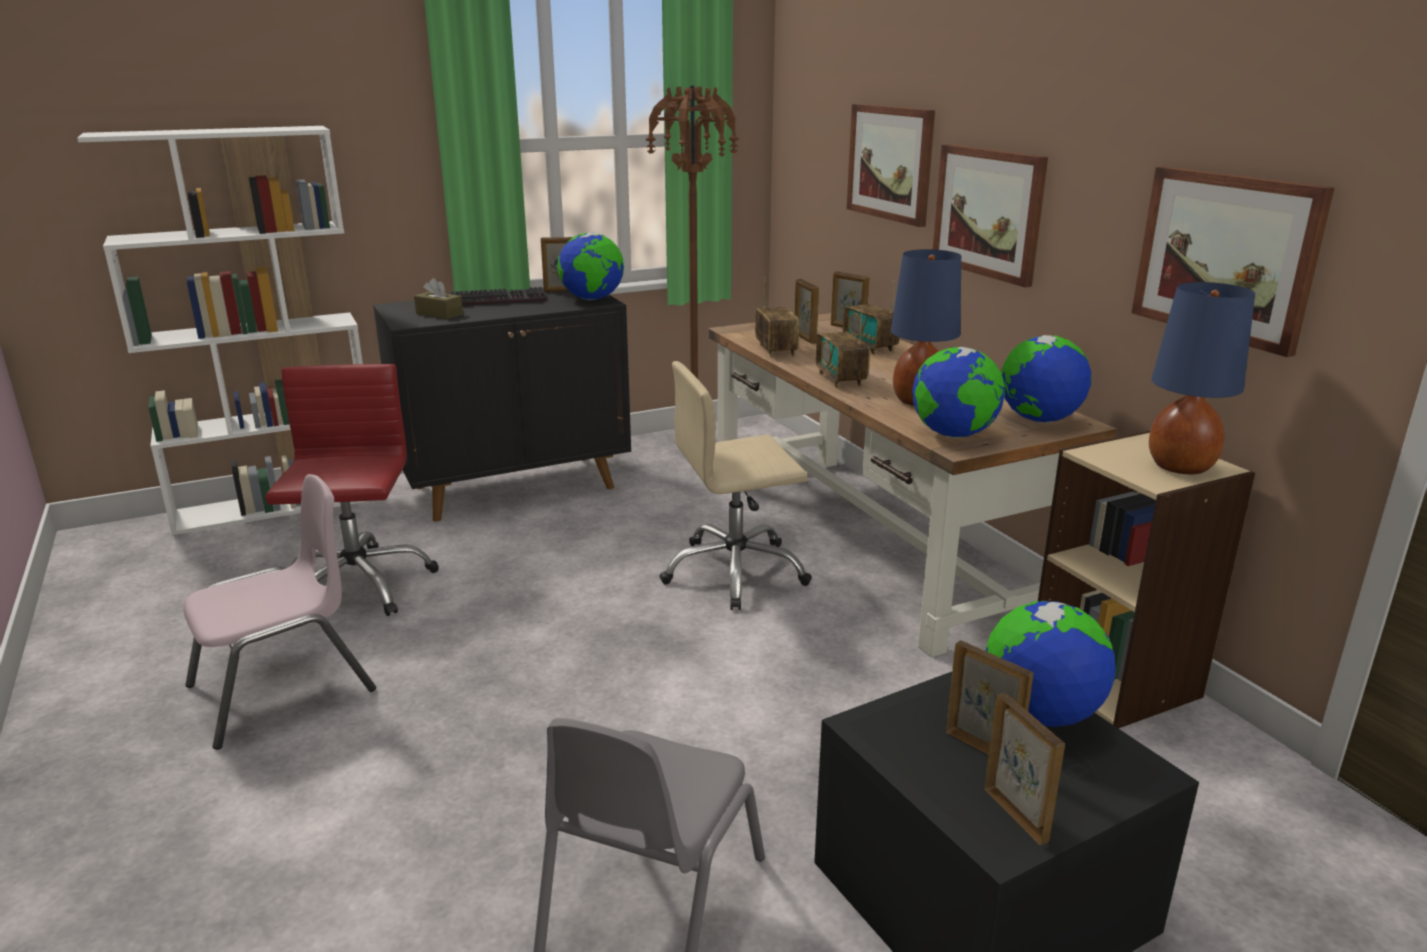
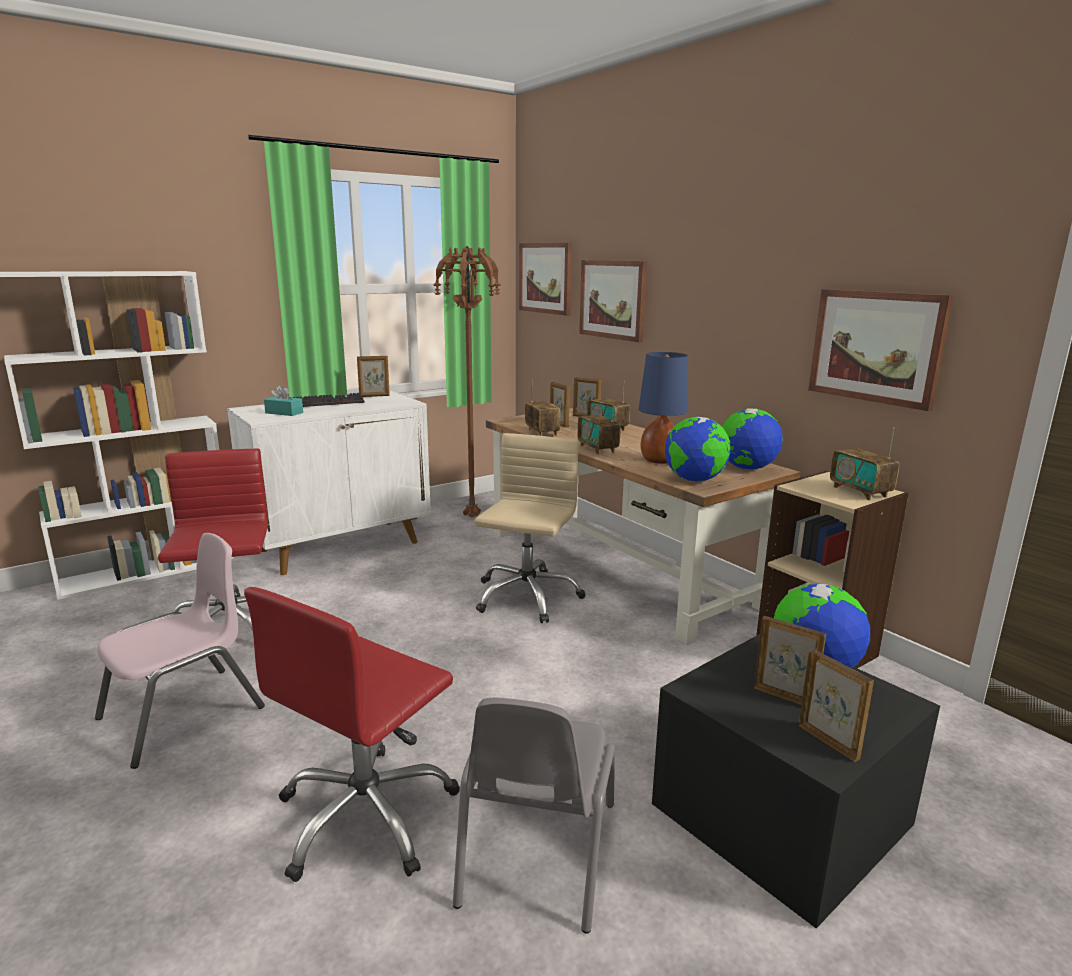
camera: 10 degrees left, 5 degrees down
(439, 314) = (284, 413): brown tissue box -> turquoise tissue box
(462, 835) = (366, 816): none -> red office chair
(517, 487) = (341, 546): black cabinet -> white cabinet
(592, 299) = (399, 400): globe -> none
(735, 572) = (526, 596): beige office chair -> beige office chair turned 135 degrees clockwise
(988, 212) = (692, 329): picture -> picture (546, 278)
(1181, 467) = (860, 492): blue table lamp -> radio

